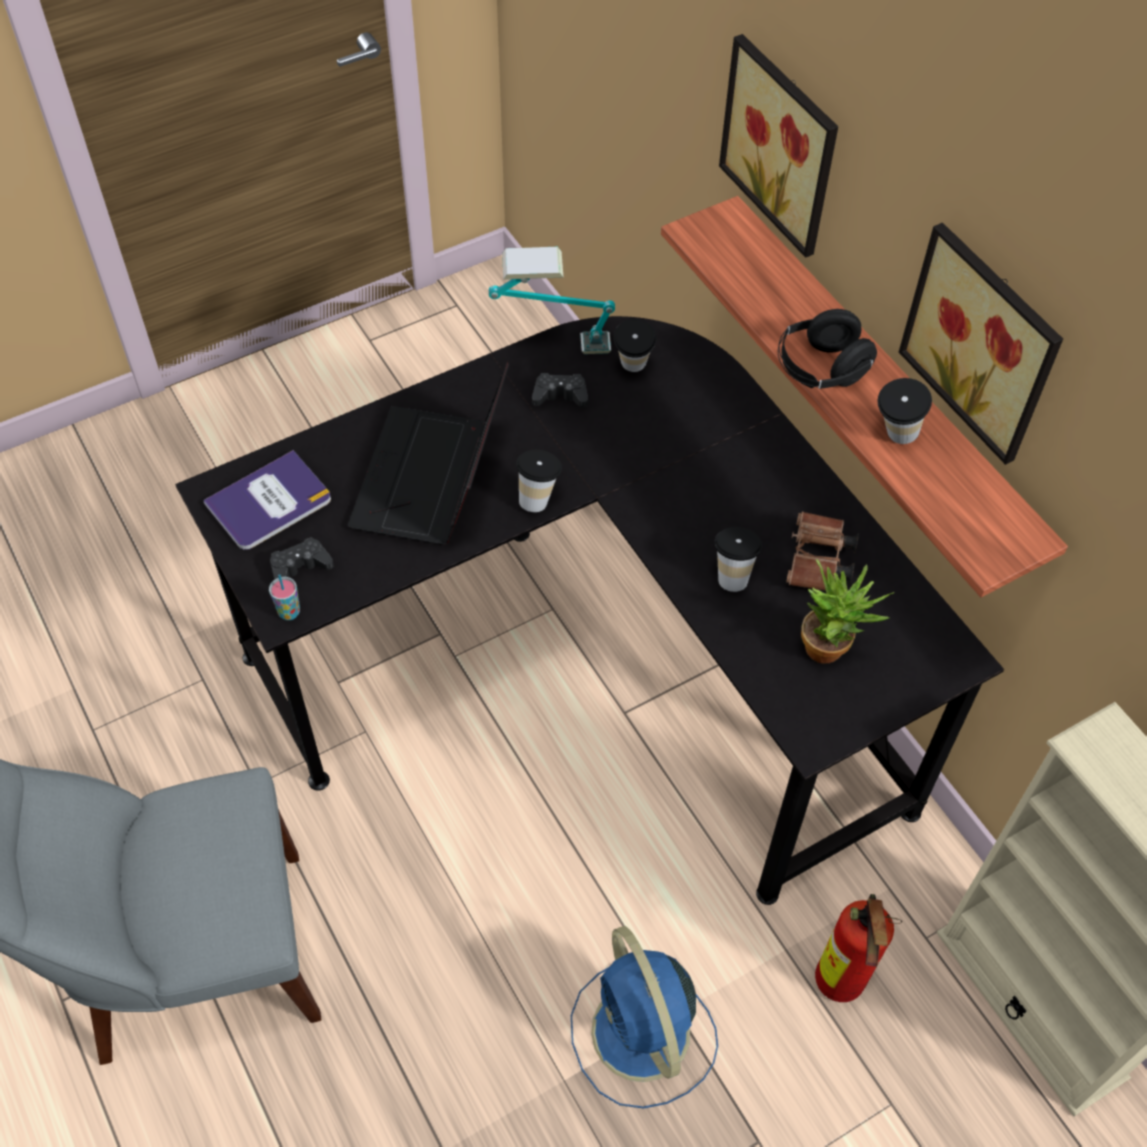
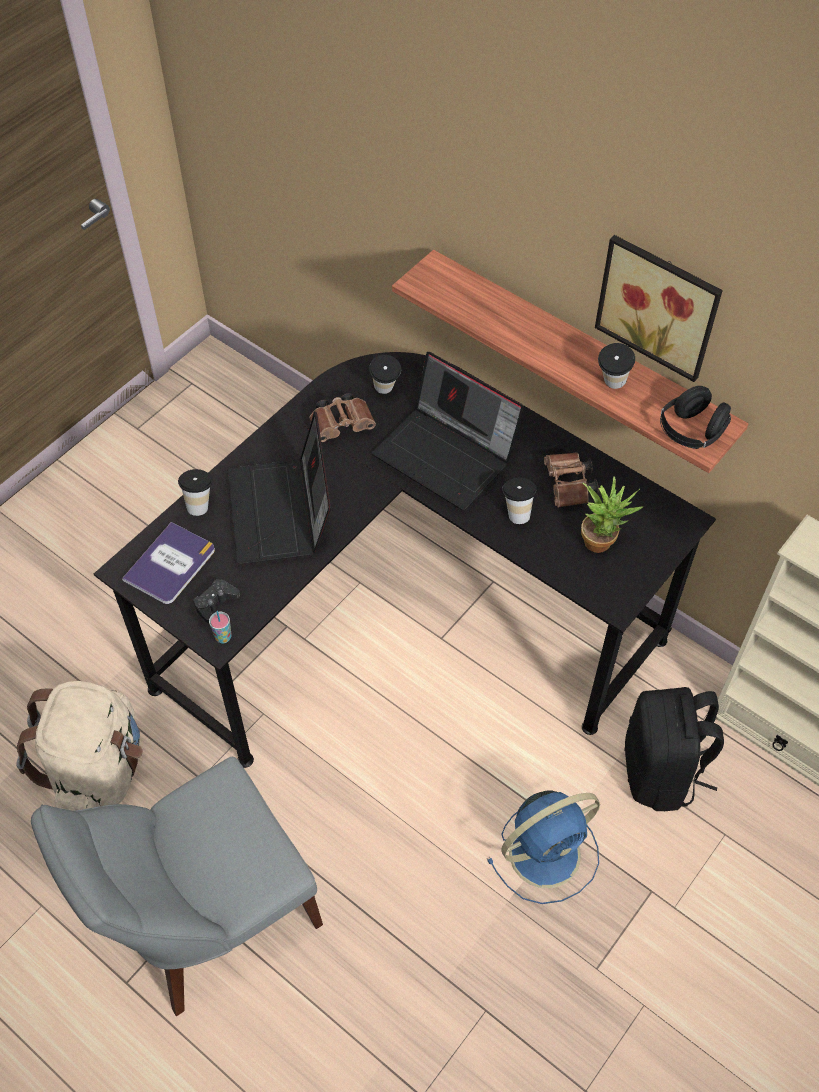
camera: 20 degrees left, 0 degrees up
(144, 734) = (98, 772): none -> beige backpack
(538, 498) = (361, 501): cup -> cup (200, 504)
(552, 345) = (321, 391): table lamp -> none
(560, 395) = (343, 425): black game controller -> brown binoculars
(642, 1036) = (547, 851): blue fan -> blue fan turned 75 degrees counterclockwise
(675, 473) = (447, 455): none -> laptop
(784, 143) = (469, 206): picture -> none
(821, 370) = (544, 354): black headphones -> black headphones (691, 432)
(839, 987) = (661, 772): fire extinguisher -> black backpack

